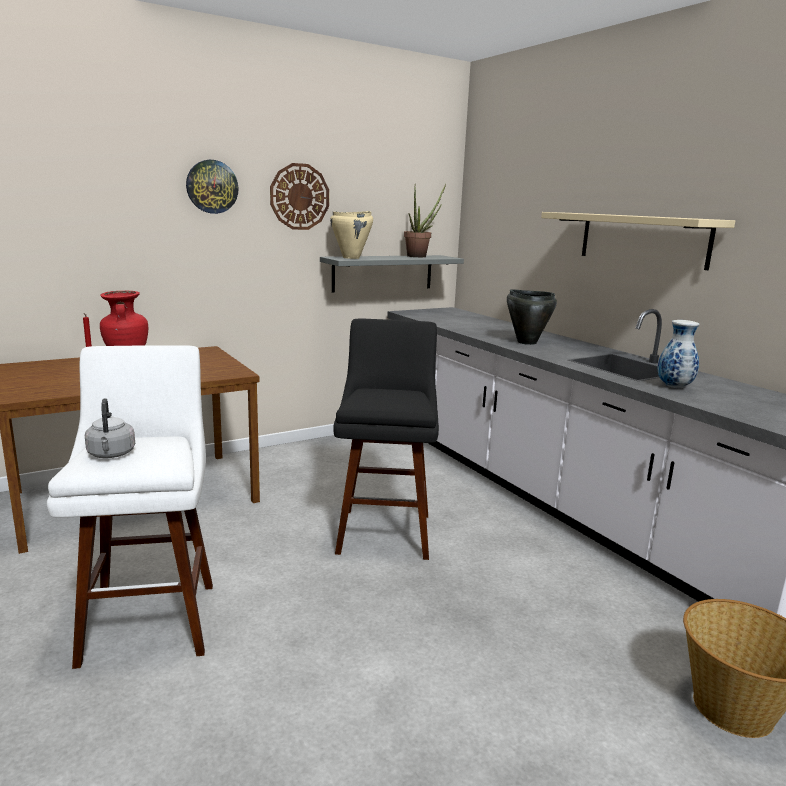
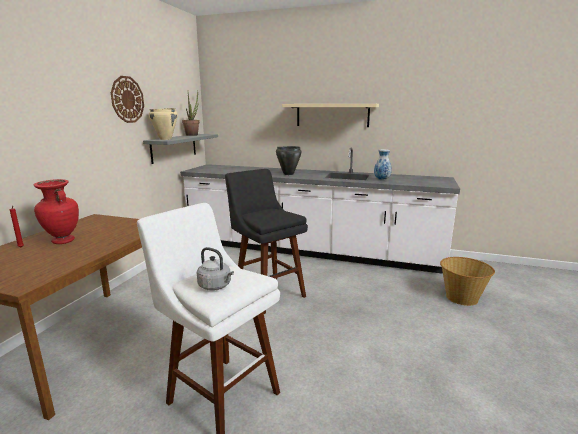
camera: 40 degrees left, 0 degrees up
(212, 186) = (74, 93): wall clock -> none

